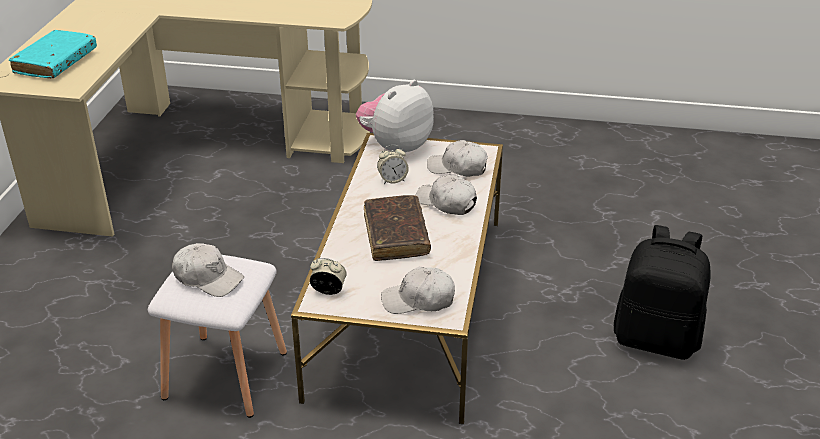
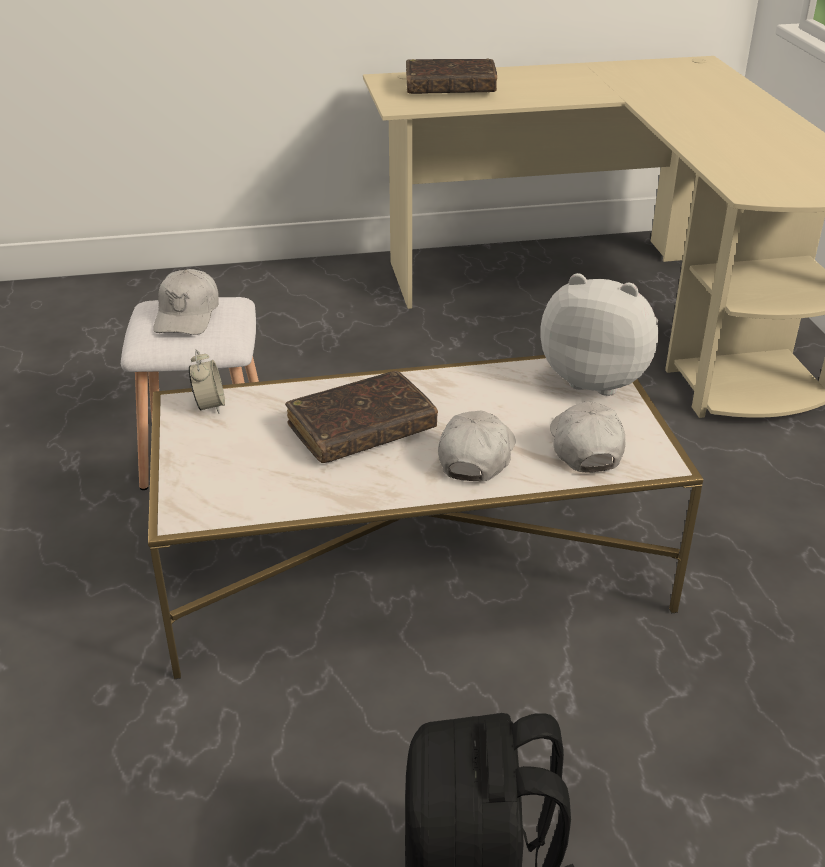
camera: 70 degrees right, 0 degrees up
(56, 62) = (450, 88): turquoise book -> brown book
(392, 180) = (504, 396): alarm clock -> none
(418, 300) = (214, 481): white cap -> none

